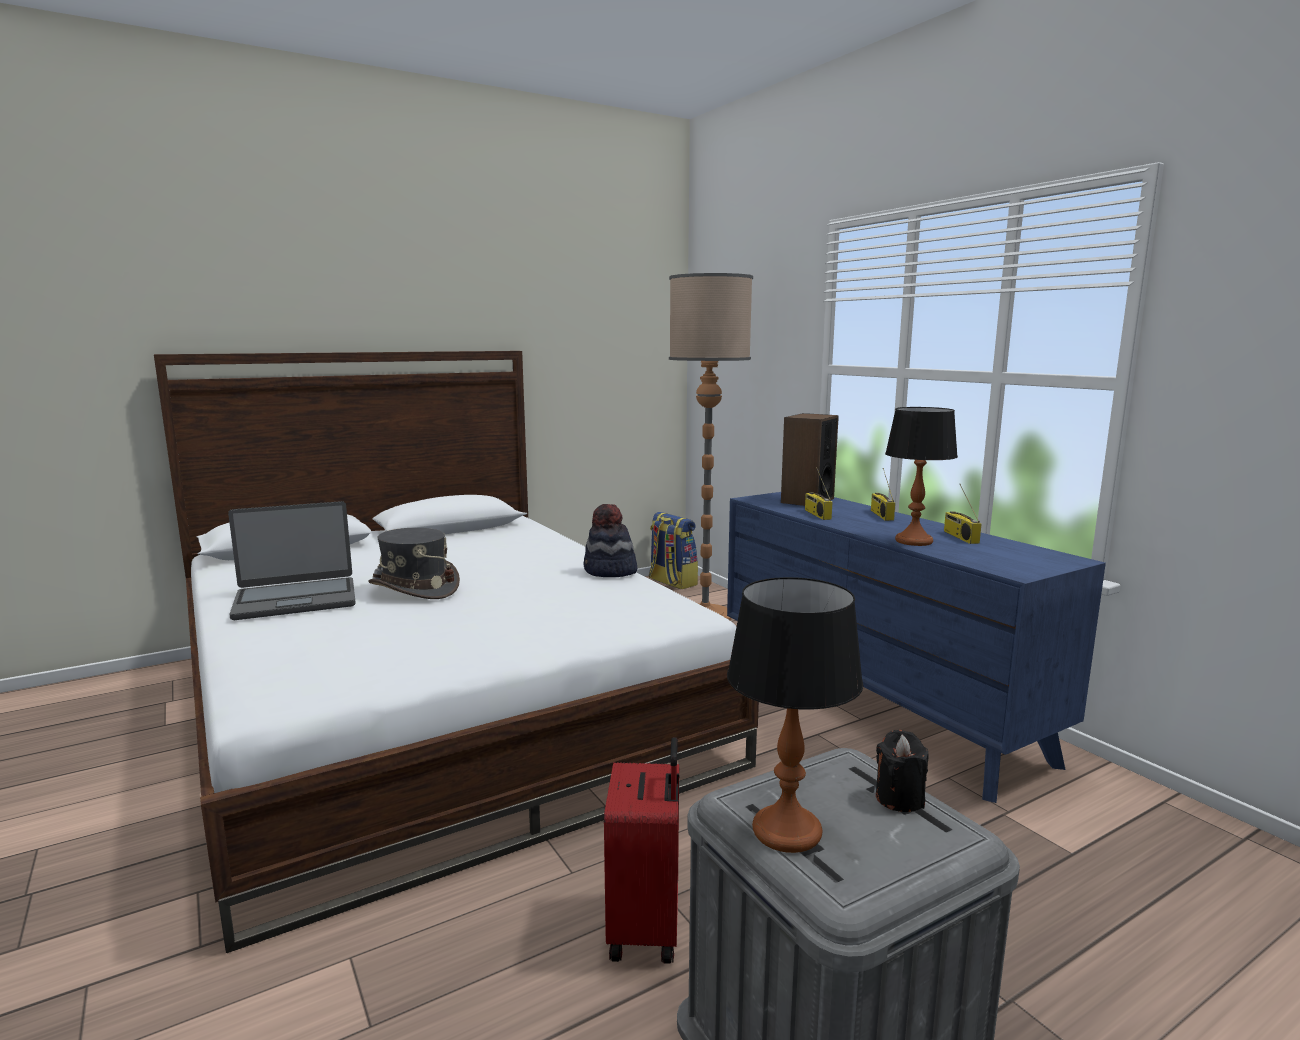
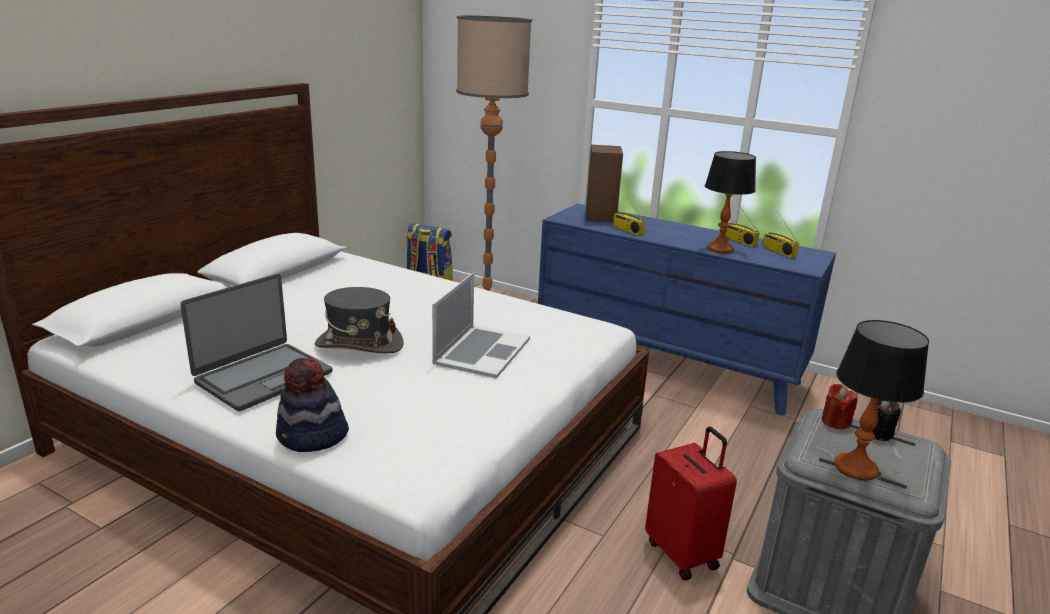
camera: 30 degrees left, 10 degrees up
(522, 613) = (482, 351): none -> laptop
(610, 571) = (490, 298): hat -> hat (312, 437)
(849, 768) = (835, 422): none -> red candle
(880, 515) = (667, 226): radio -> radio (778, 251)

